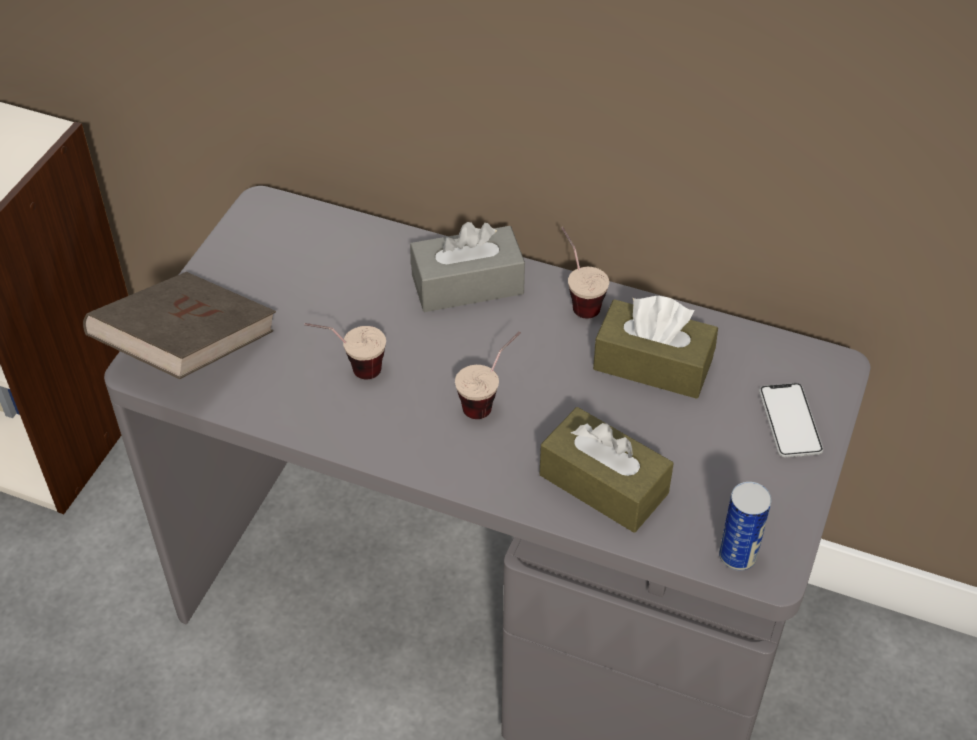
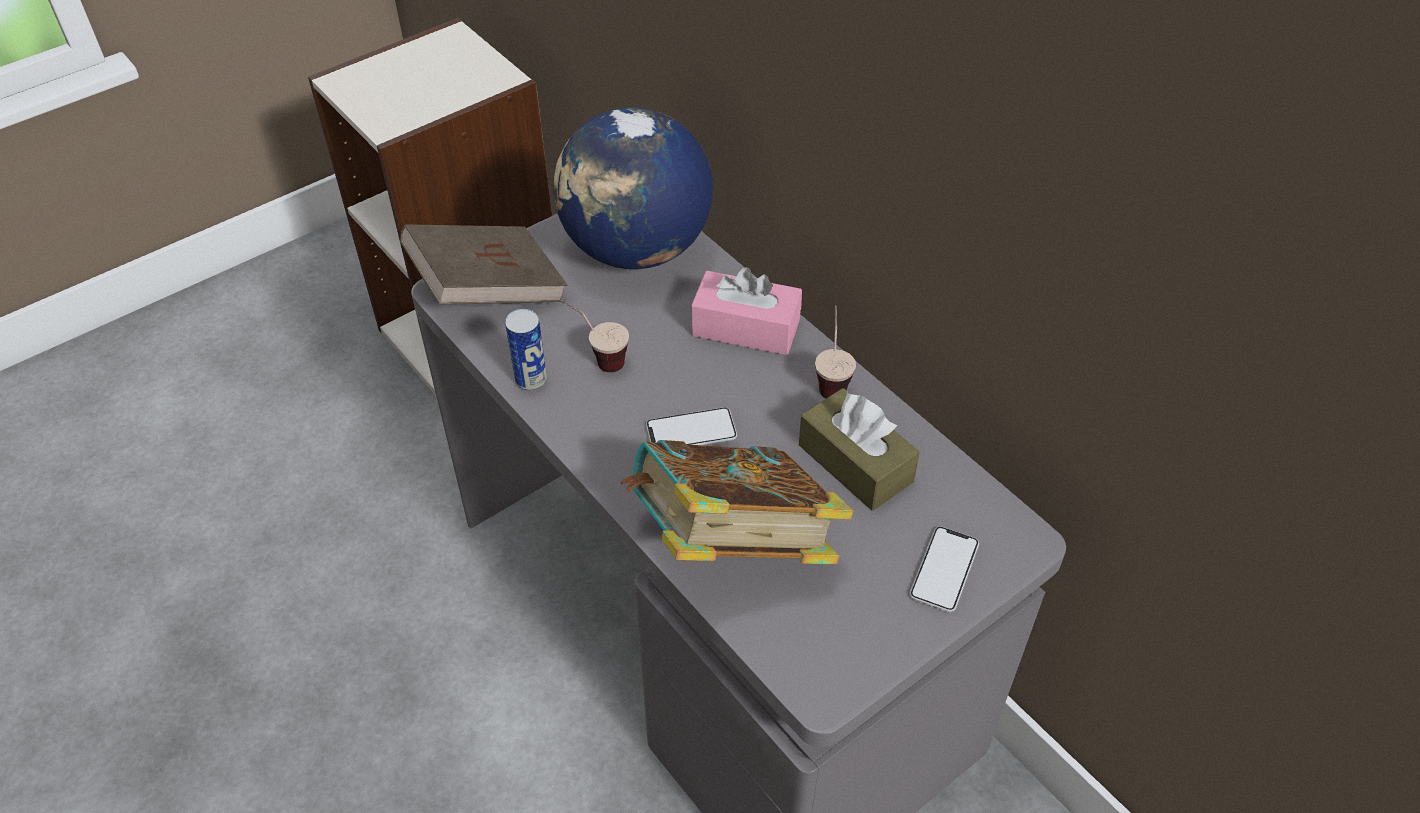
camera: 30 degrees right, 0 degrees up
(307, 253) = (636, 249): none -> globe
(467, 284) = (746, 328): grey tissue box -> pink tissue box
(490, 399) = (691, 431): cup -> phone
(603, 484) = (732, 546): brown tissue box -> book
(737, 556) = (802, 665): can -> can (531, 380)

